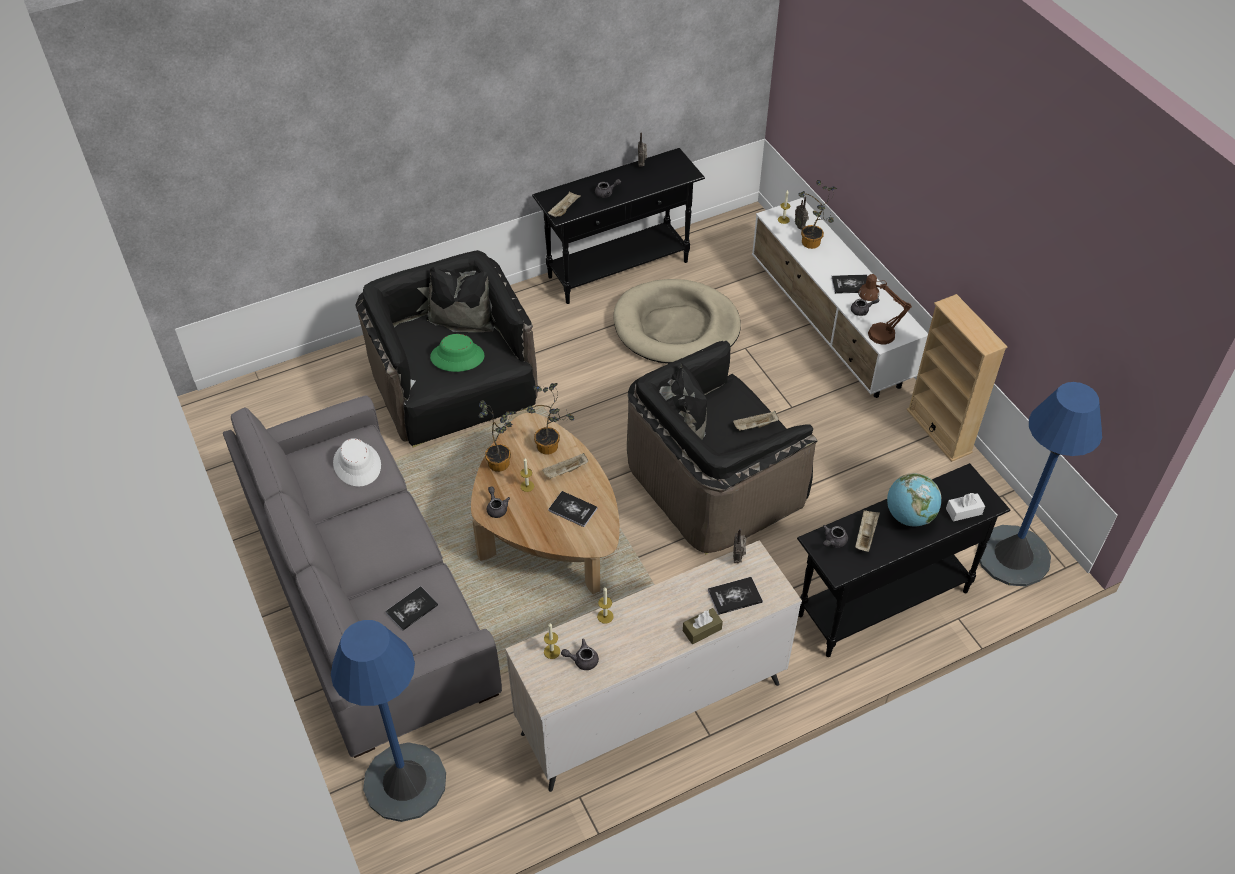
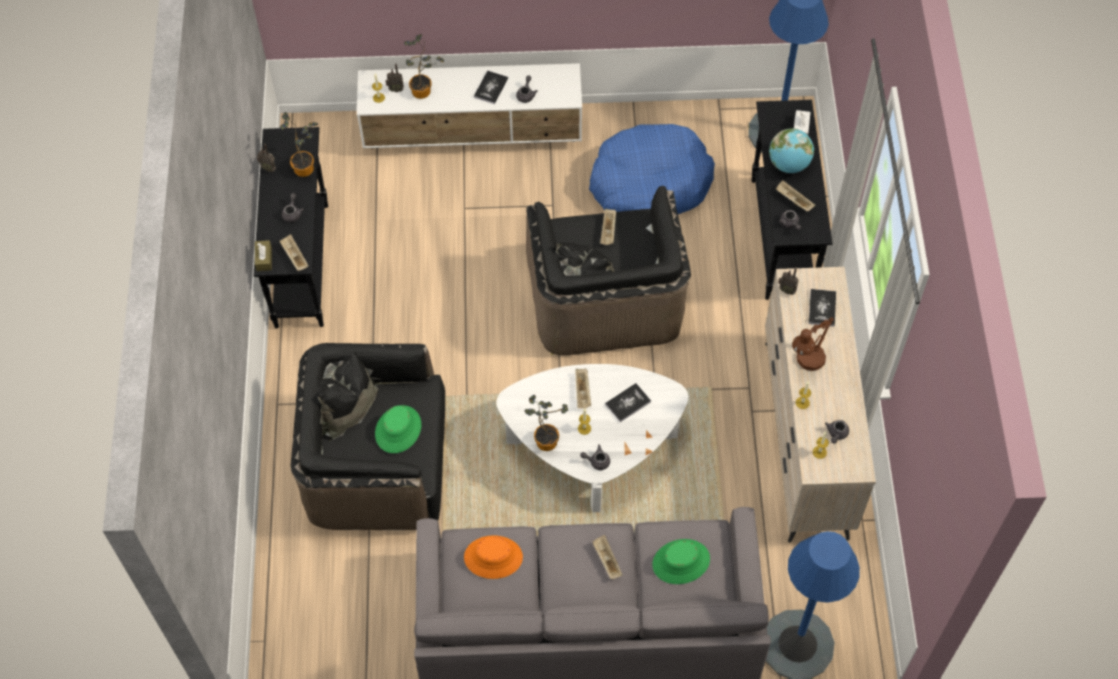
camera: 65 degrees left, 10 degrees up
(357, 464) = (493, 557): white hat -> orange hat
(389, 548) = (606, 560): none -> beige tray
(412, 609) = (681, 562): book -> green hat
(547, 530) = (592, 446): brown coffee table -> white coffee table
(550, 447) = (549, 394): potted plant -> potted plant (306, 167)
(676, 326) = (406, 249): beige dog bed -> none
(702, 630) = (843, 342): brown tissue box -> brown tissue box (264, 259)
(869, 470) = (649, 184): none -> blue dog bed
(875, 333) = (557, 98): brown table lamp -> brown table lamp (806, 362)
(939, 431) = (634, 116): beige bookcase -> none

